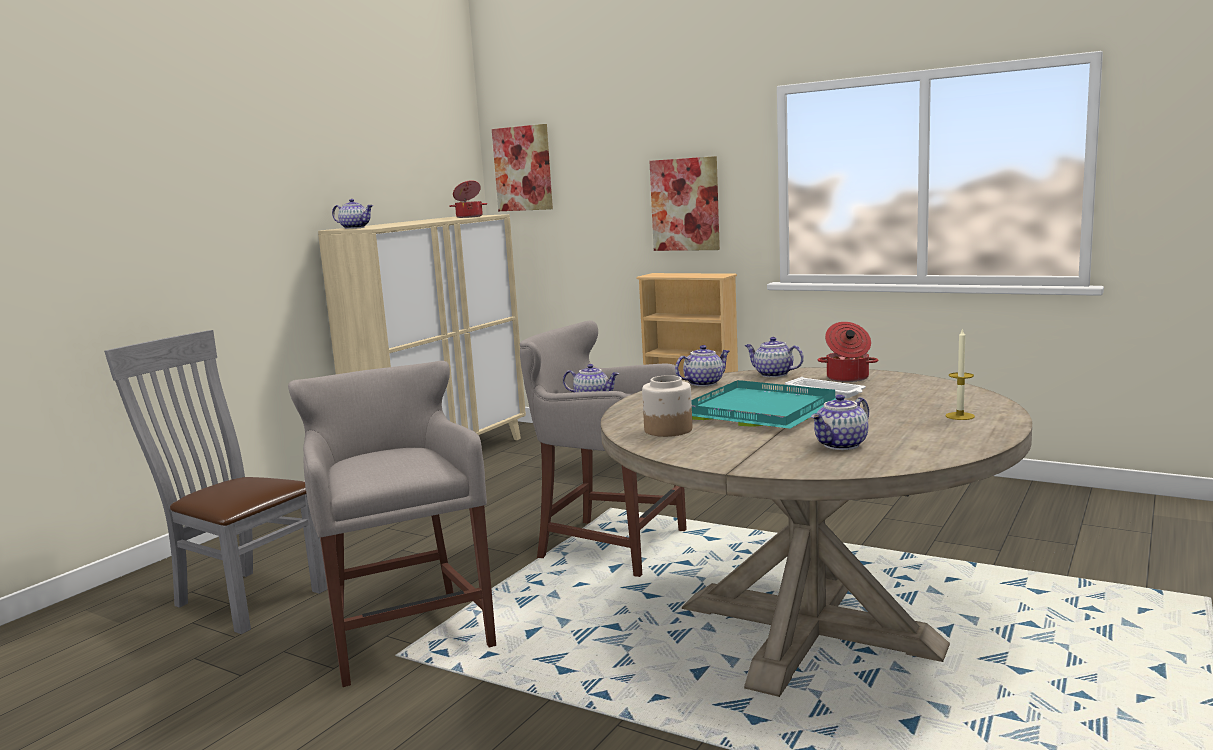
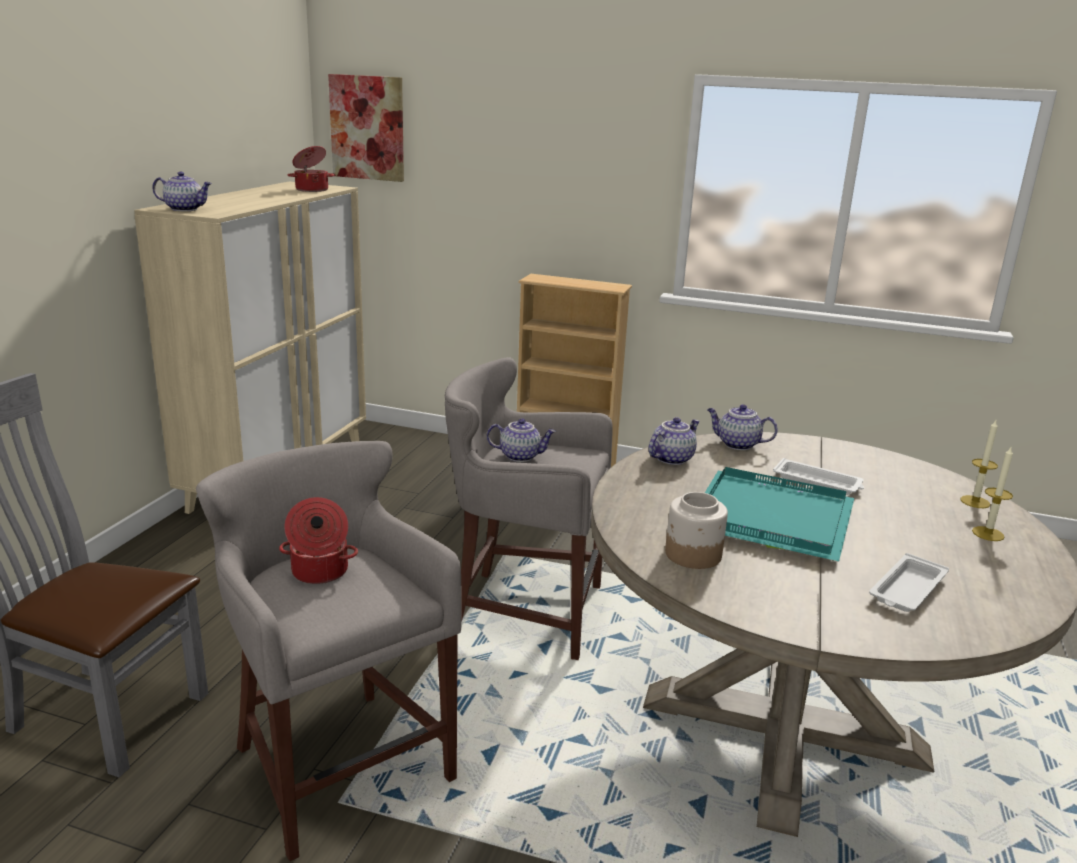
camera: 15 degrees left, 10 degrees up
(685, 204) = (570, 196): picture -> none
(841, 445) = (907, 590): teapot -> white tray
(847, 378) = (822, 455): cooking pot -> cooking pot (319, 572)
(969, 399) = (975, 502): none -> candle

